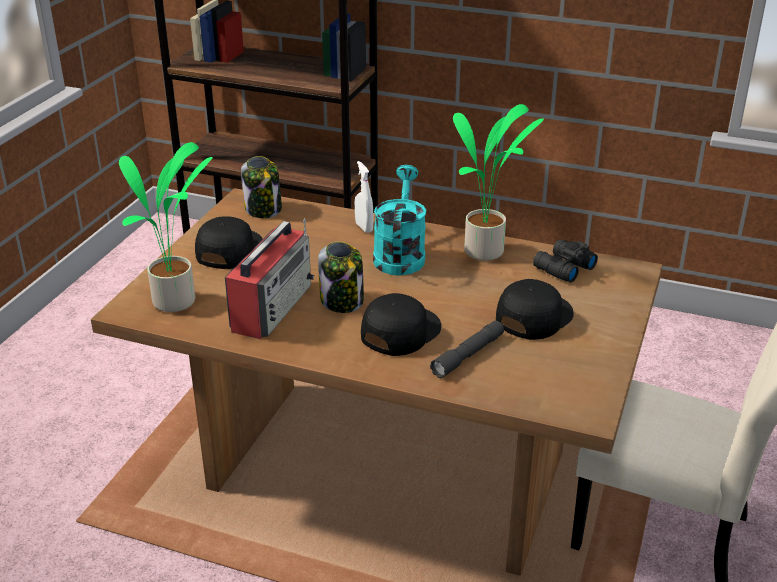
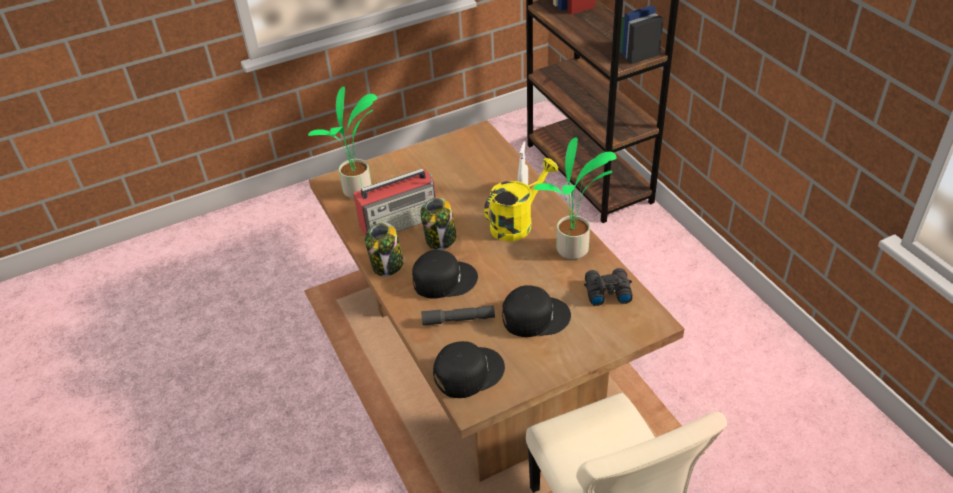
camera: 45 degrees right, 10 degrees up
(228, 250) = (427, 167): black cap -> black cap (467, 372)
(263, 209) = (482, 146): jar -> jar (387, 265)
(399, 254) = (517, 223): turquoise watering can -> yellow watering can

